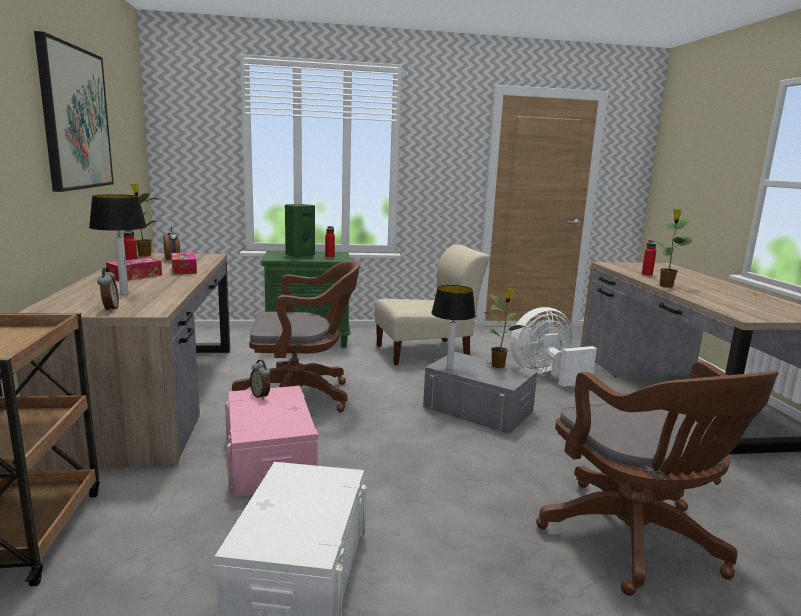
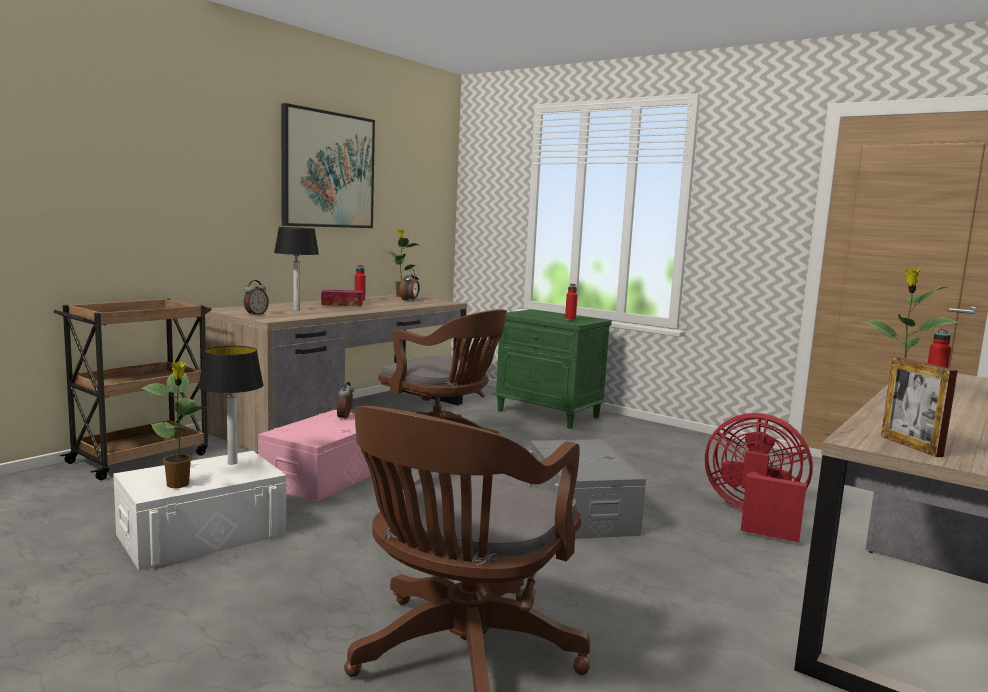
camera: 45 degrees right, 5 degrees down
(184, 270) = (389, 306): tissue box -> none
(299, 255) = (546, 315): green speaker -> none
(426, 352) = (650, 454): beige chair -> none
(449, 368) = (550, 447): table lamp -> table lamp (232, 462)
(499, 365) = (613, 462): potted plant -> potted plant (179, 485)
(545, 375) = (754, 516): white fan -> red fan
(760, 314) = (911, 446): none -> picture frame

